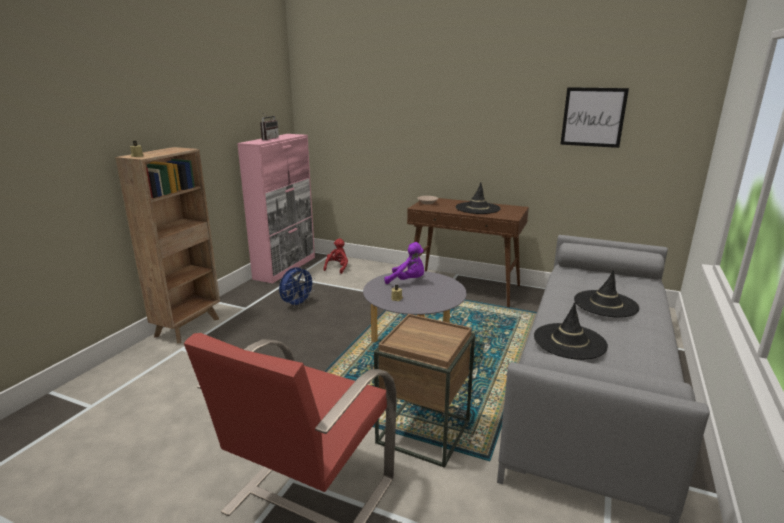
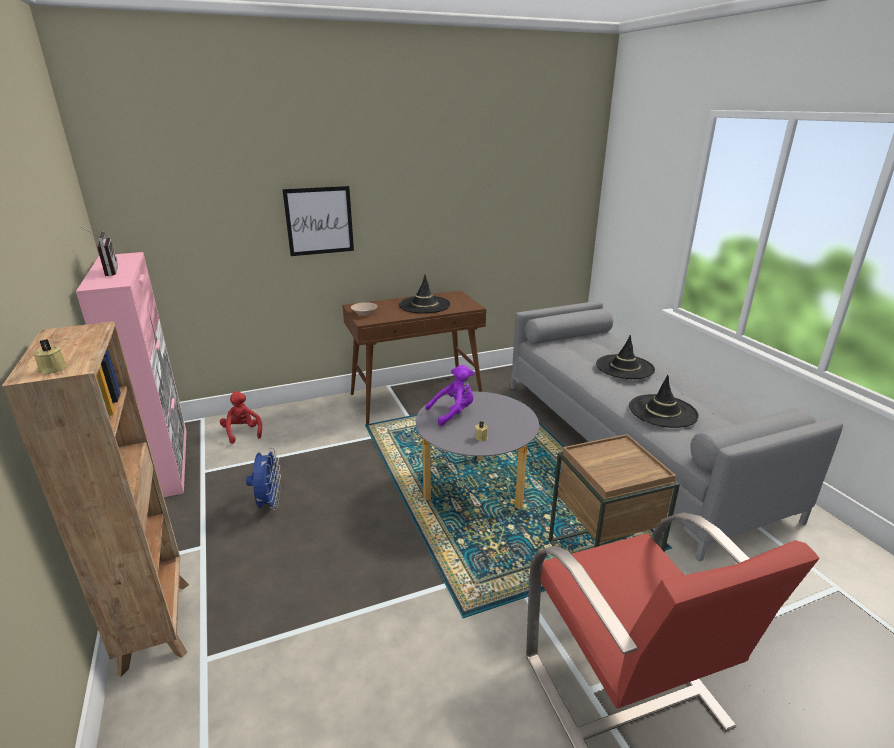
camera: 45 degrees left, 5 degrees up
(593, 117) = (509, 186): picture -> picture (319, 221)

